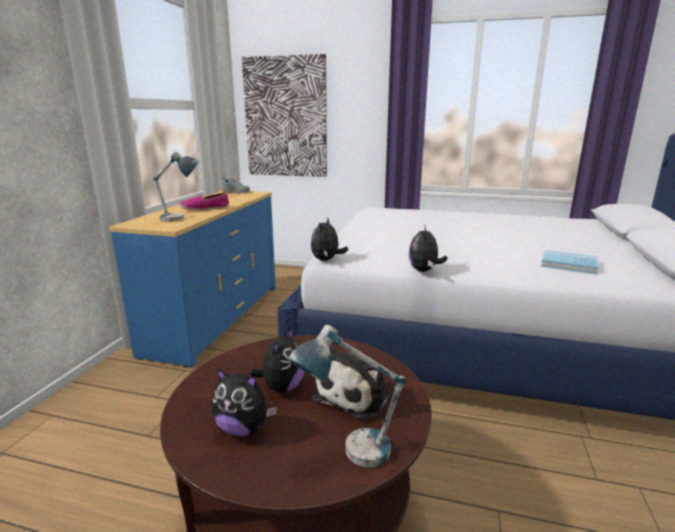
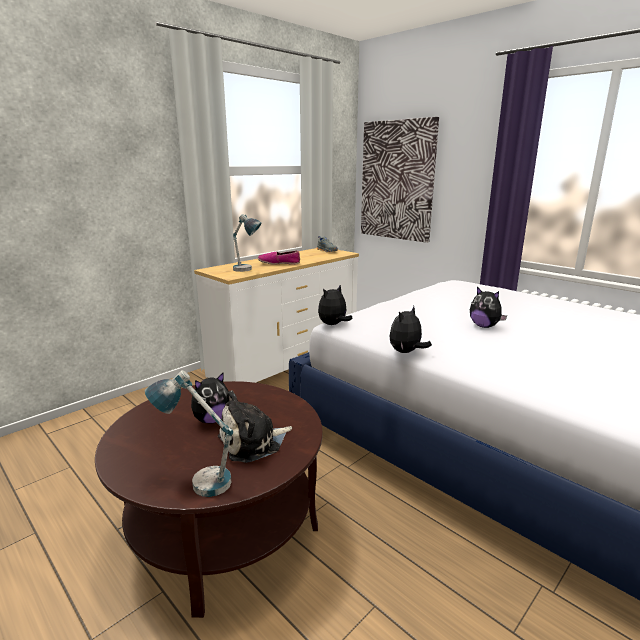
camera: 30 degrees right, 0 degrees up
(215, 318) = (285, 360): blue dresser -> white dresser
(243, 428) = (156, 438): plush toy -> plush toy (484, 326)
(569, 264) = (586, 381): blue book -> none

